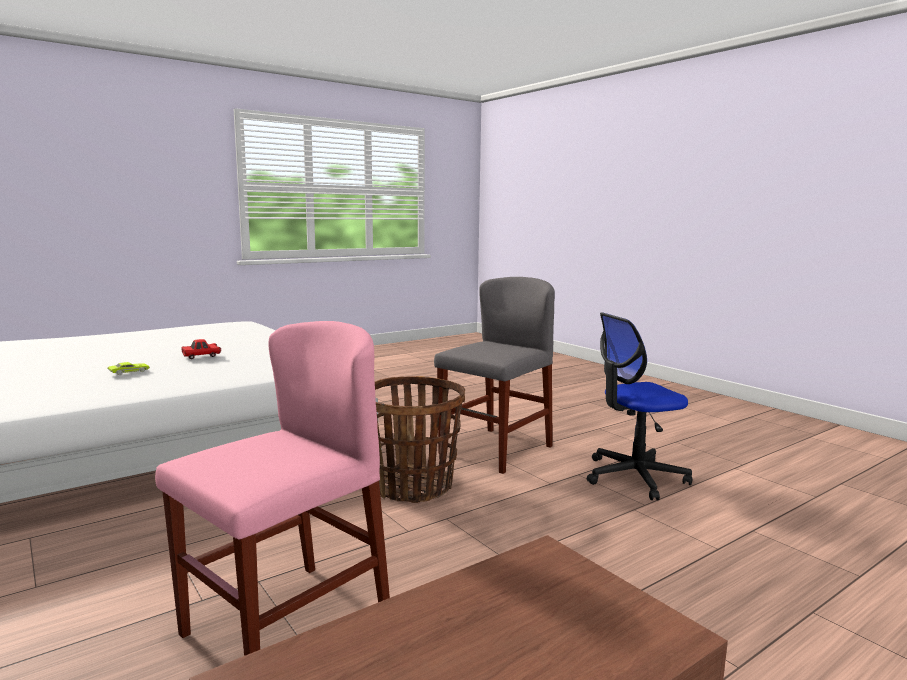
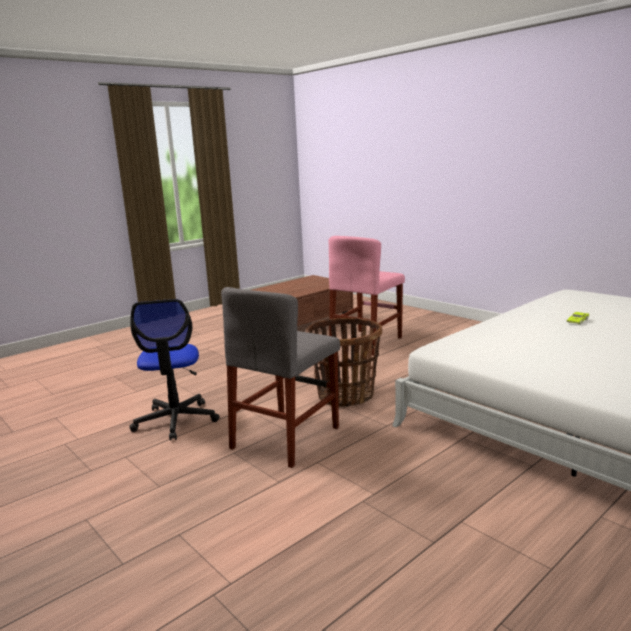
camera: 175 degrees right, 5 degrees up
(201, 356) = (574, 342): red toy car -> none
(634, 477) = (176, 420): office chair -> office chair turned 105 degrees clockwise

